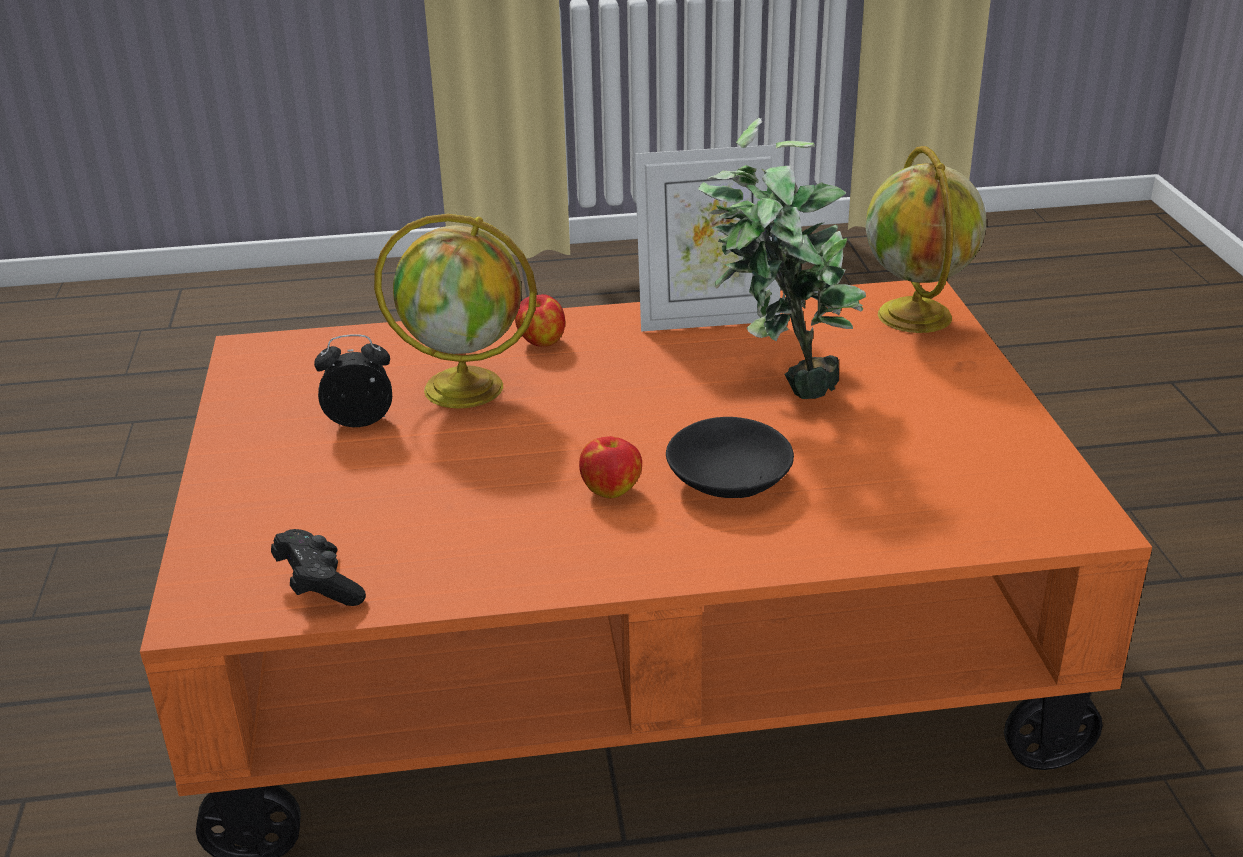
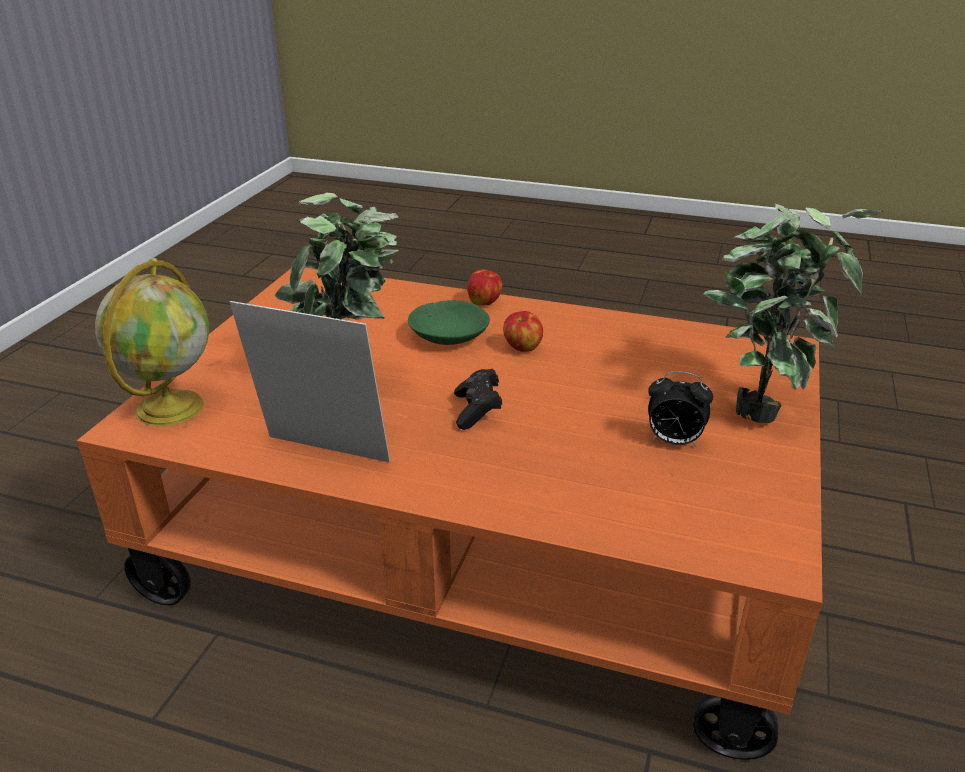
camera: 155 degrees left, 0 degrees up
(255, 493) = (760, 405): none -> potted plant
(319, 586) = (717, 343): black game controller -> black game controller (477, 411)
(466, 388) = (575, 448): globe -> none
(541, 342) = (484, 477): apple -> apple (484, 303)
(729, 480) = (449, 336): black bowl -> green bowl

